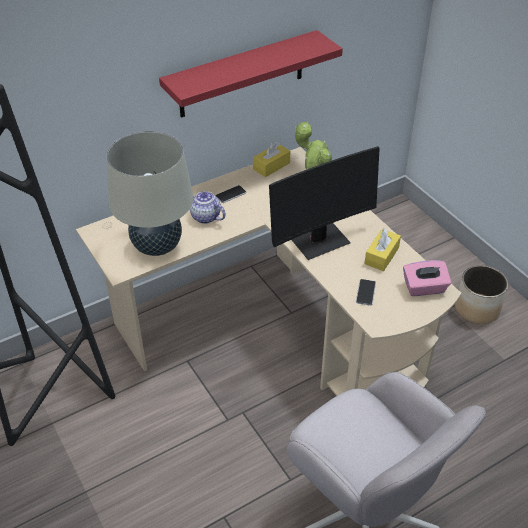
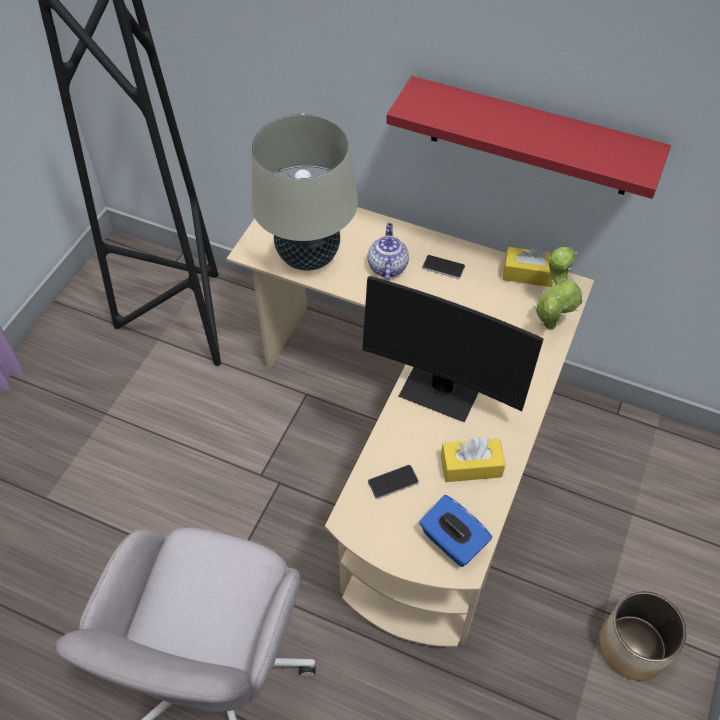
camera: 55 degrees right, 10 degrees up
(424, 288) = (452, 541): pink tissue box -> blue tissue box

